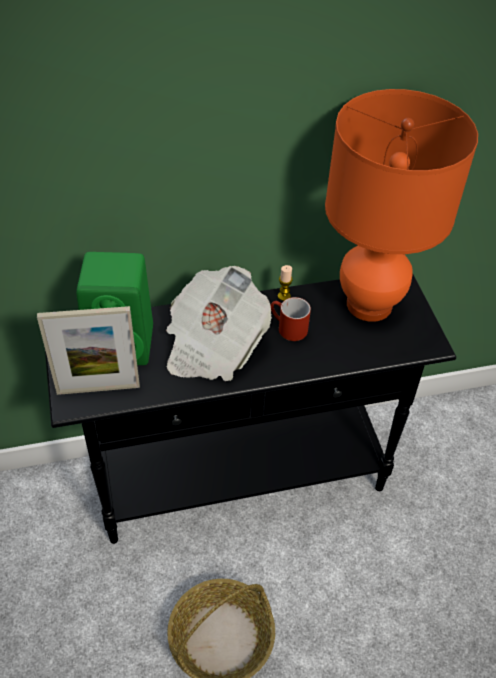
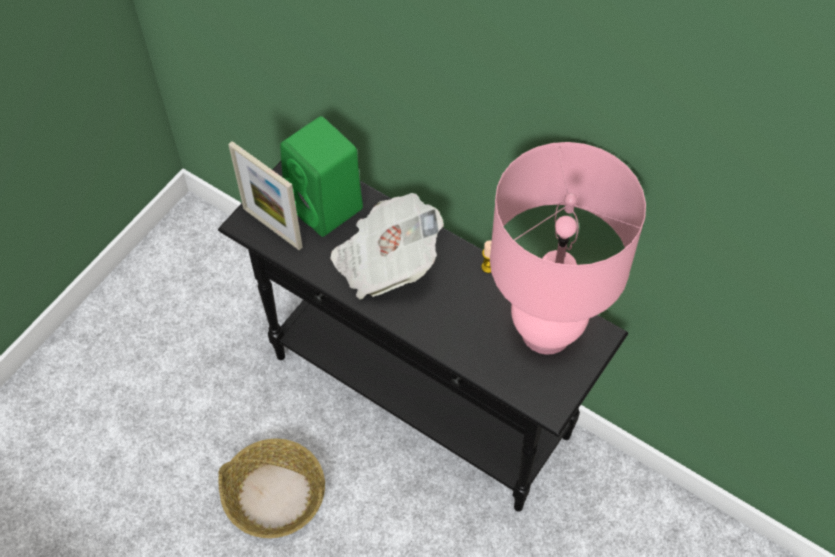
camera: 50 degrees right, 10 degrees up
(287, 328) = (456, 295): red mug -> none
(369, 304) = (546, 331): orange table lamp -> pink table lamp

